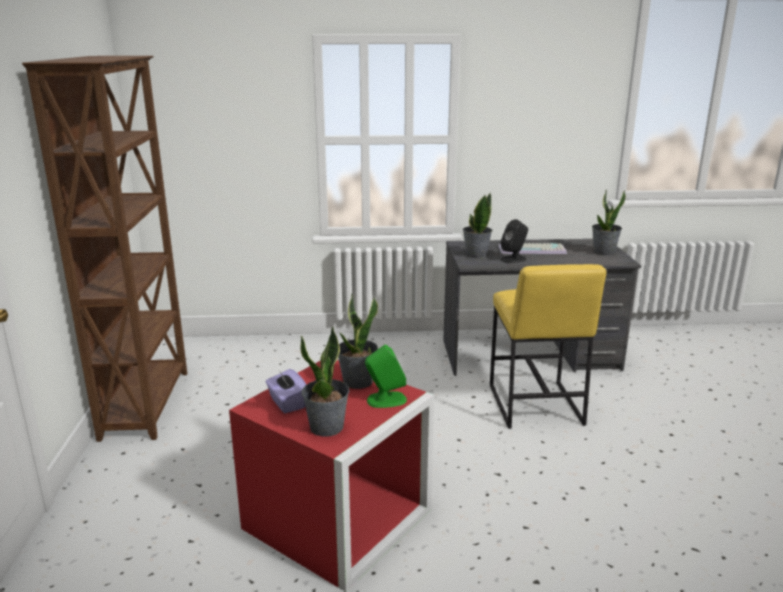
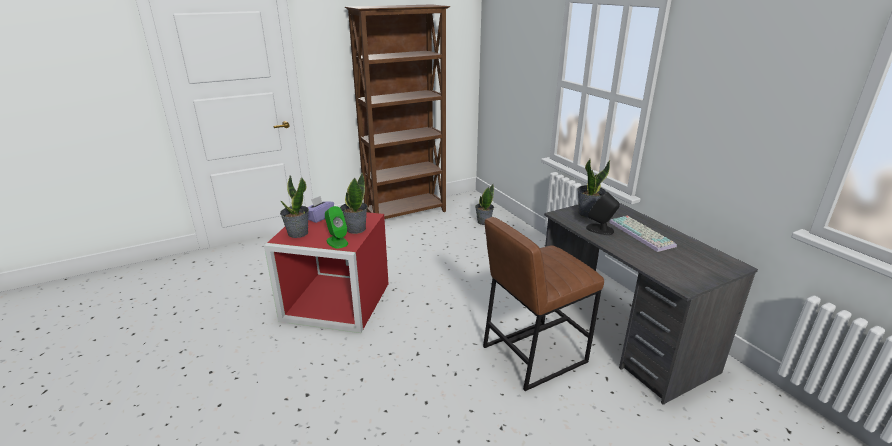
camera: 65 degrees right, 5 degrees up
(535, 405) = (533, 354): yellow chair -> brown chair
(604, 252) = (697, 271): potted plant -> potted plant (483, 222)

